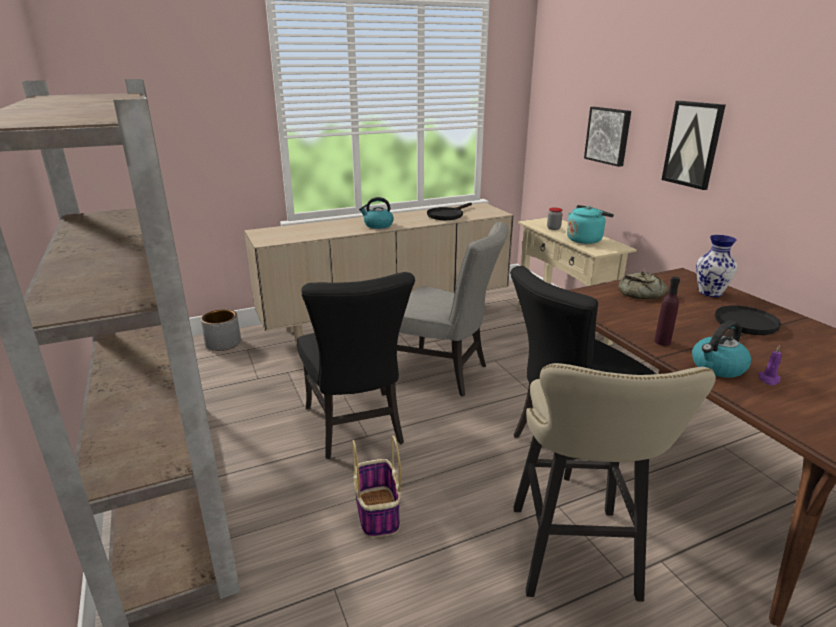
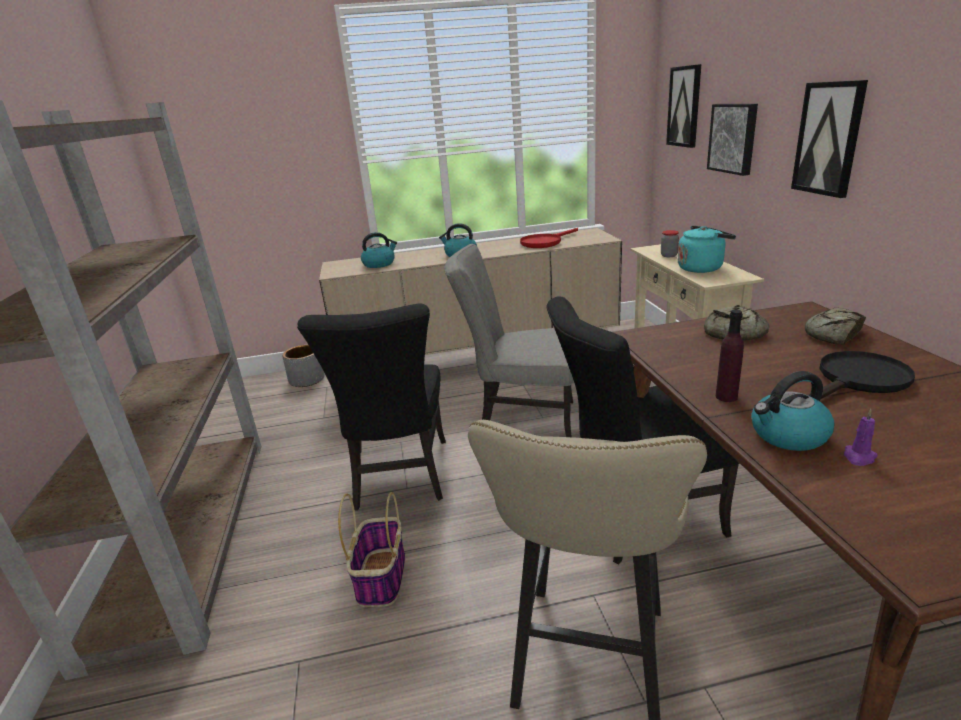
camera: 15 degrees right, 0 degrees up
(305, 233) = (379, 264): none -> kettle
(445, 373) = (520, 421): grey chair -> grey chair turned 150 degrees clockwise
(447, 215) = (544, 242): black frying pan -> red frying pan
(561, 105) = (684, 106): none -> picture
(710, 293) = (833, 334): vase -> bread

